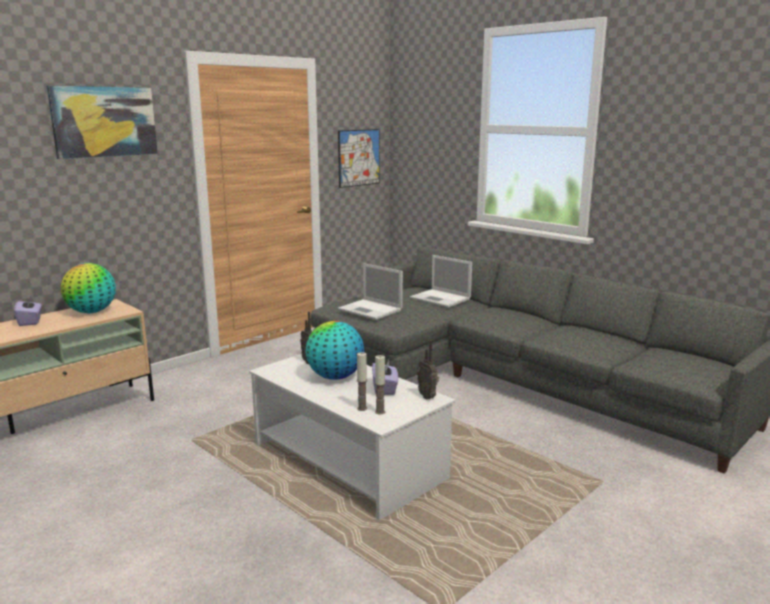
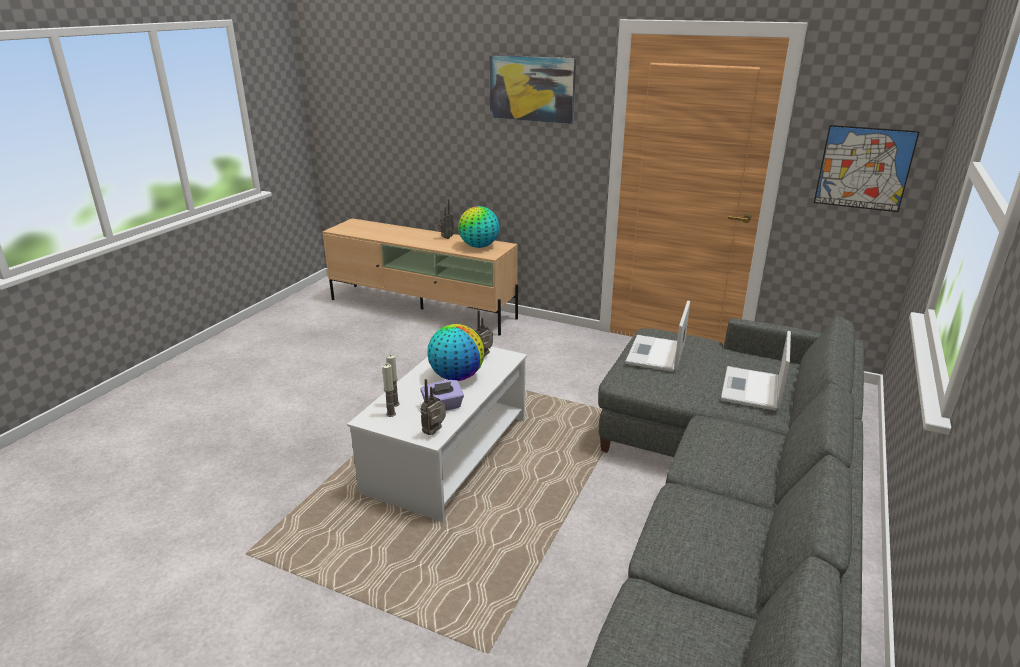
camera: 70 degrees right, 10 degrees up
(30, 321) = (445, 238): purple tissue box -> radio

